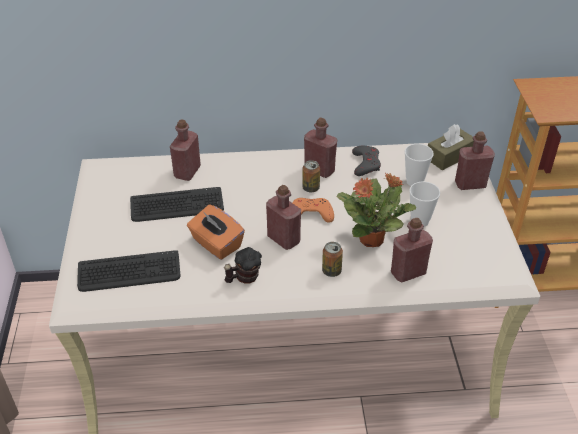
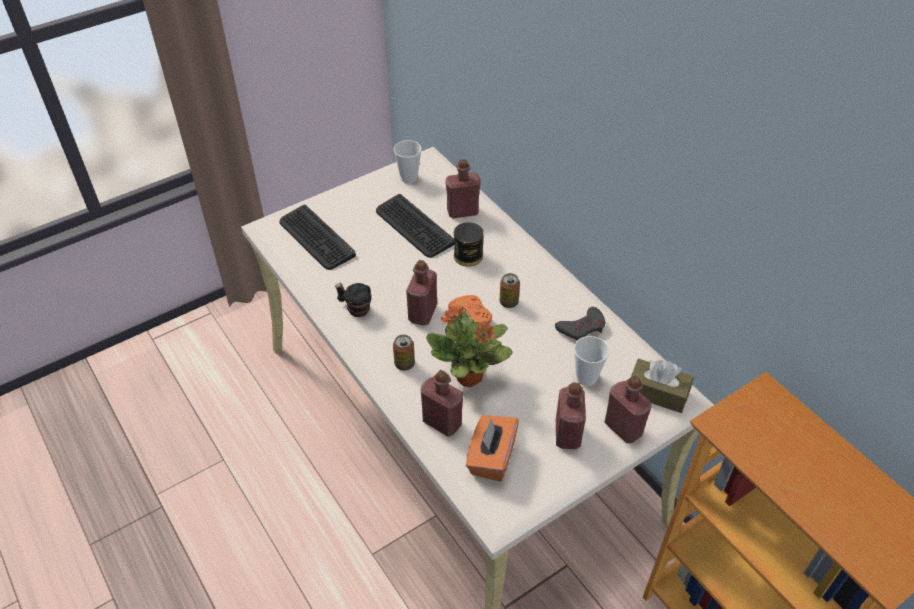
camera: 60 degrees right, 5 degrees up
(216, 244) = (384, 273): orange tissue box -> orange tissue box (491, 458)
(241, 189) = (468, 256): none -> can
(319, 170) = (541, 297): red bottle -> red bottle (567, 434)
(420, 221) = (526, 405): cup -> cup (409, 178)

